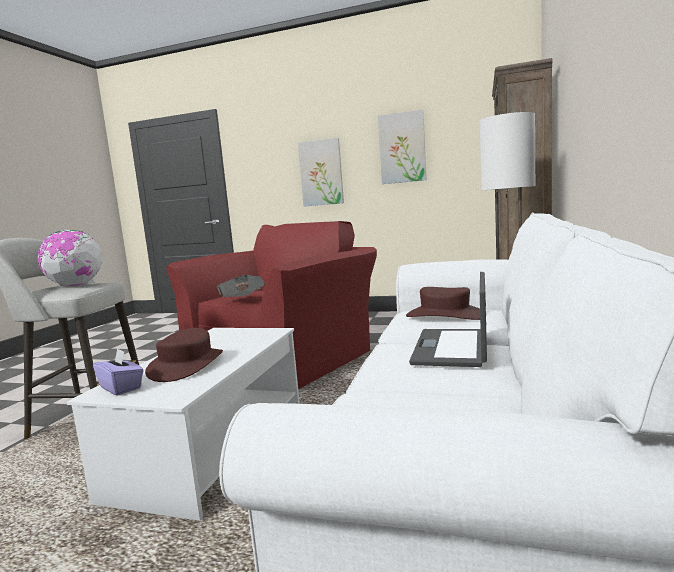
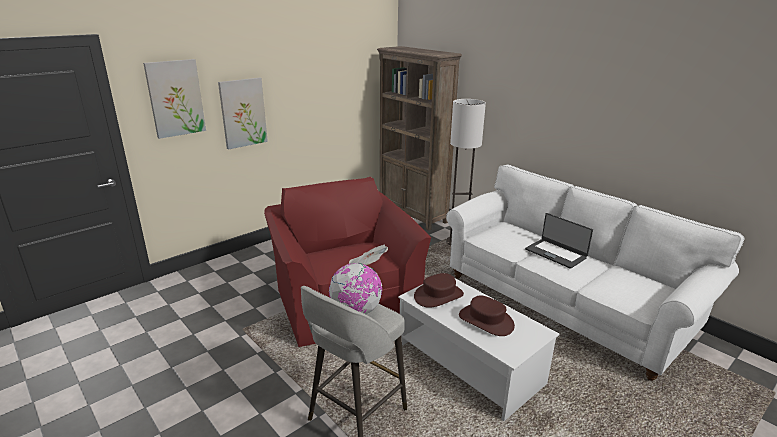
camera: 60 degrees left, 15 degrees up
(121, 388) = (508, 347): purple tissue box -> none
(402, 148) = (313, 87): picture -> picture (175, 98)
(445, 315) = (505, 235): brown hat -> brown hat (438, 295)

